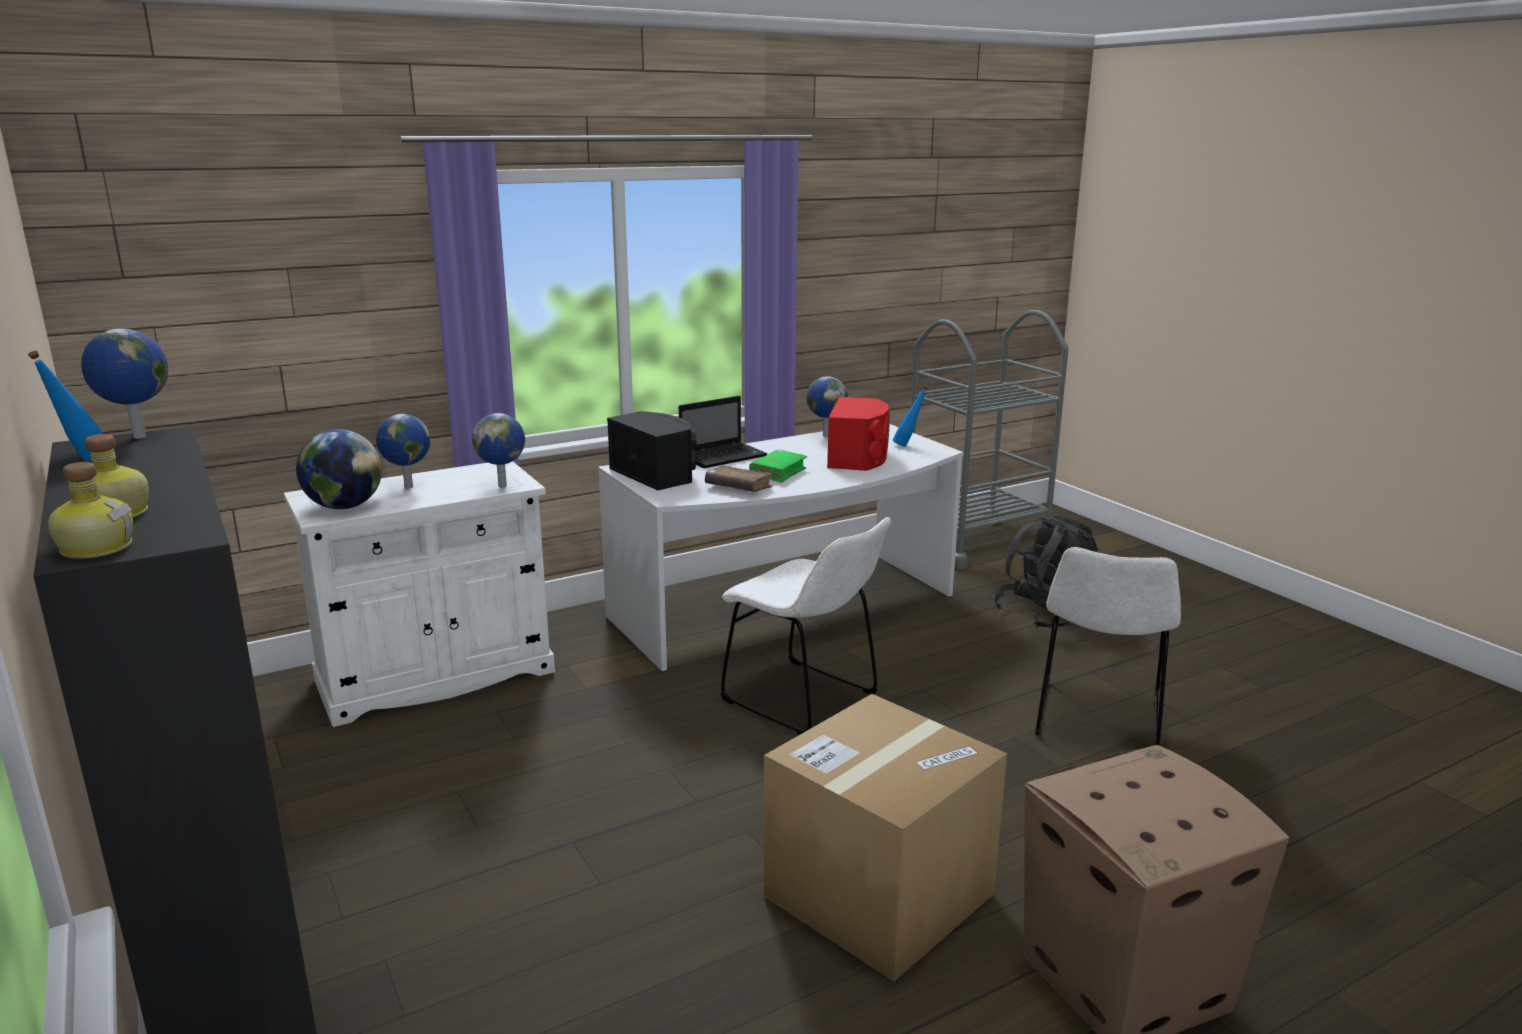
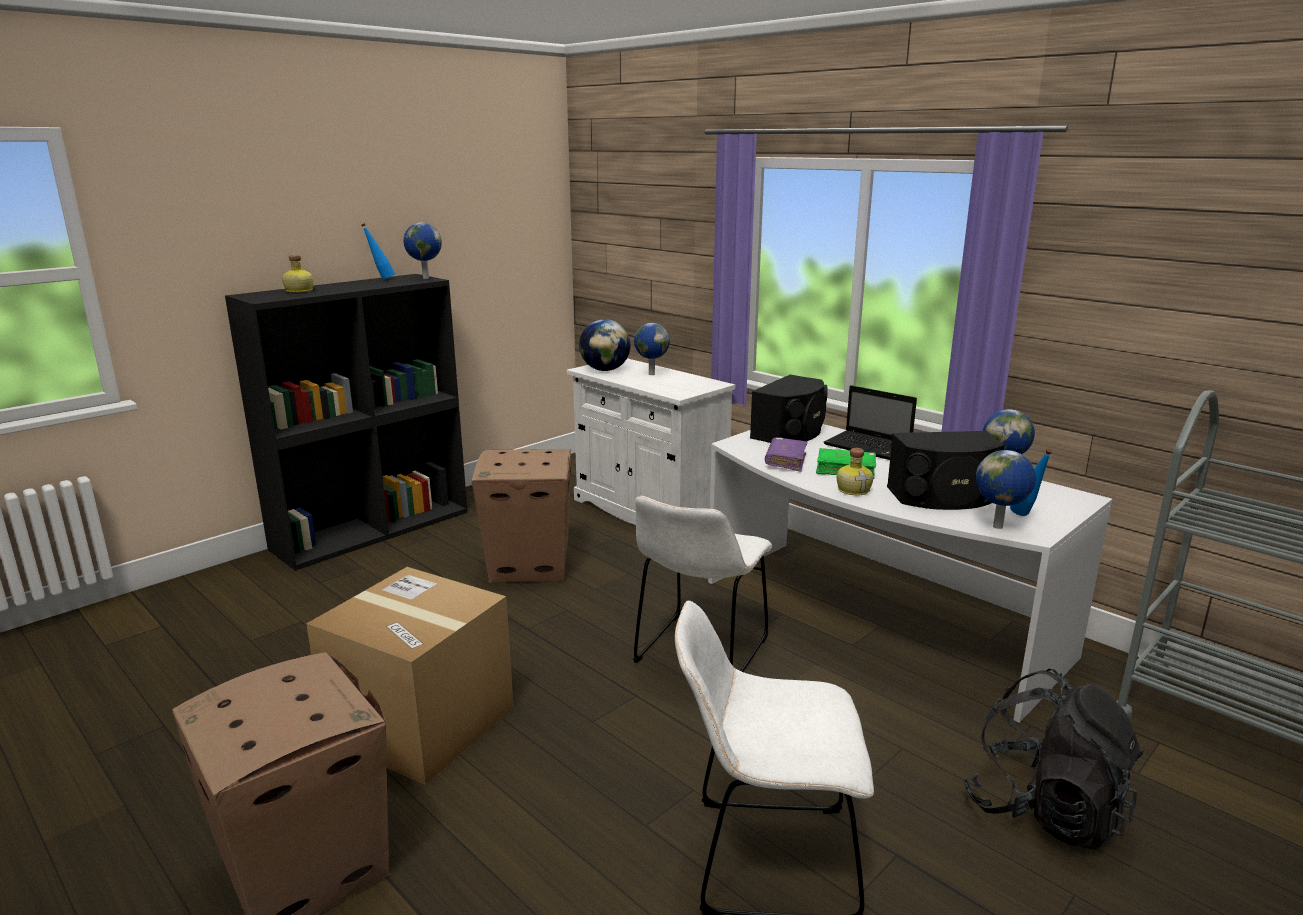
camera: 75 degrees right, 0 degrees up
(96, 548) = (254, 295): bottle -> bottle (854, 490)
(503, 486) = (673, 391): globe -> globe (999, 527)
(520, 784) = (530, 564): none -> cardboard box
(738, 488) = (786, 461): brown book -> purple book
(858, 457) = (943, 497): red speaker -> black speaker

